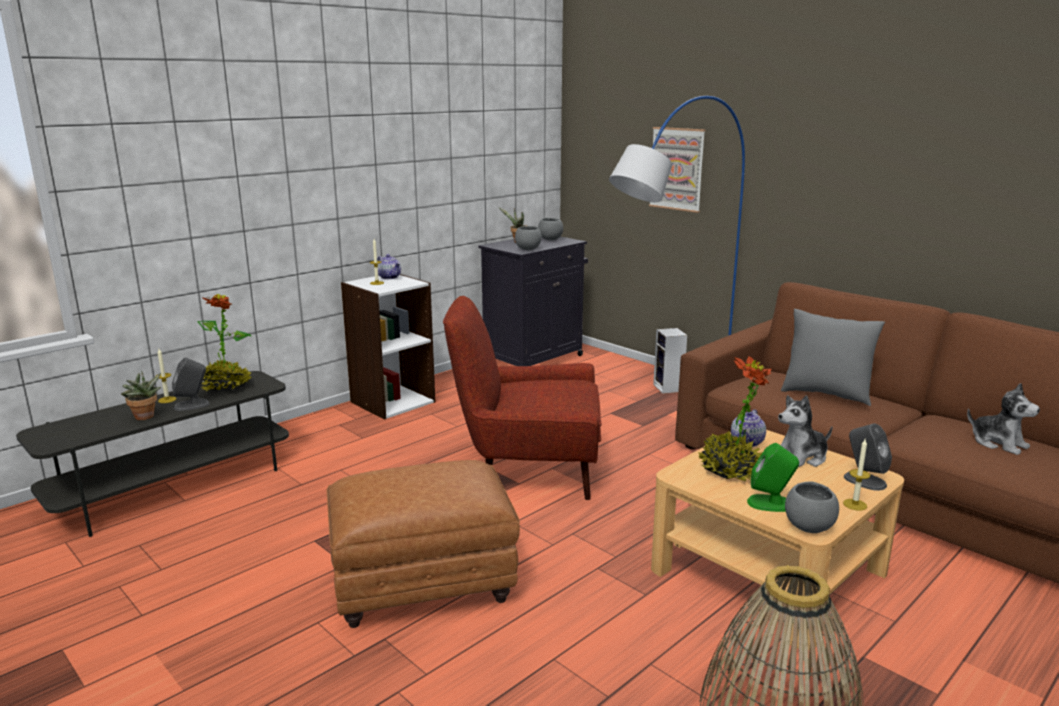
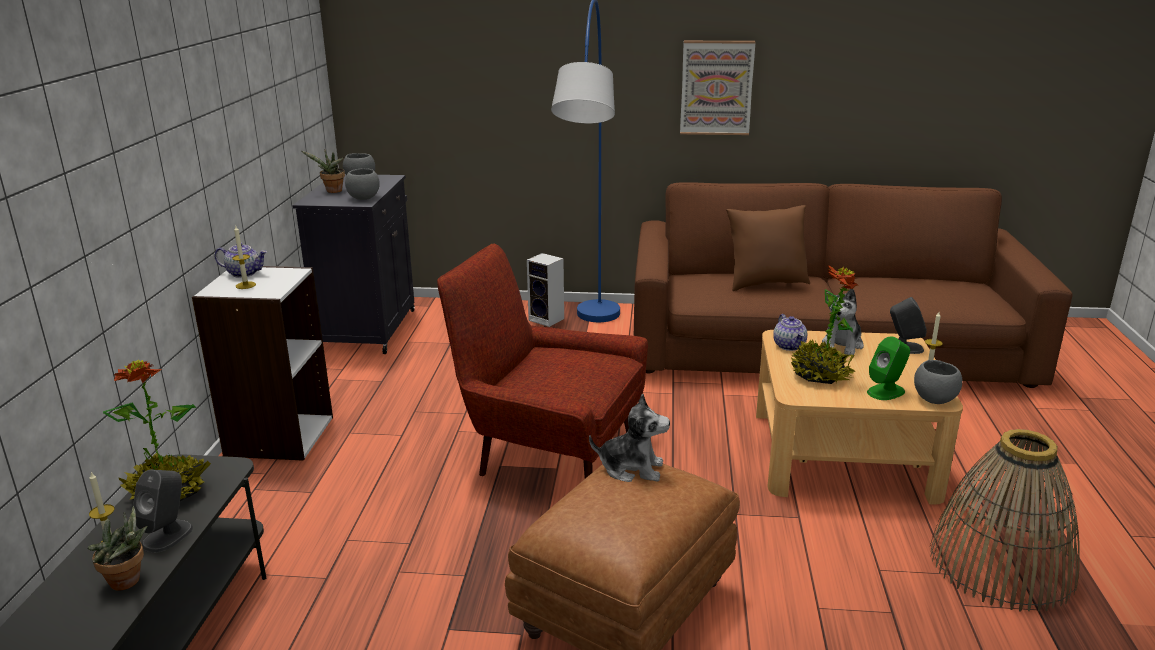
camera: 40 degrees left, 5 degrees up
(528, 472) = (548, 453): red armchair -> red armchair turned 60 degrees clockwise
(677, 169) = (506, 77): picture -> picture (716, 88)
(826, 394) = (765, 283): grey pillow -> brown pillow
(998, 443) = (918, 288): plush toy -> plush toy (631, 468)

